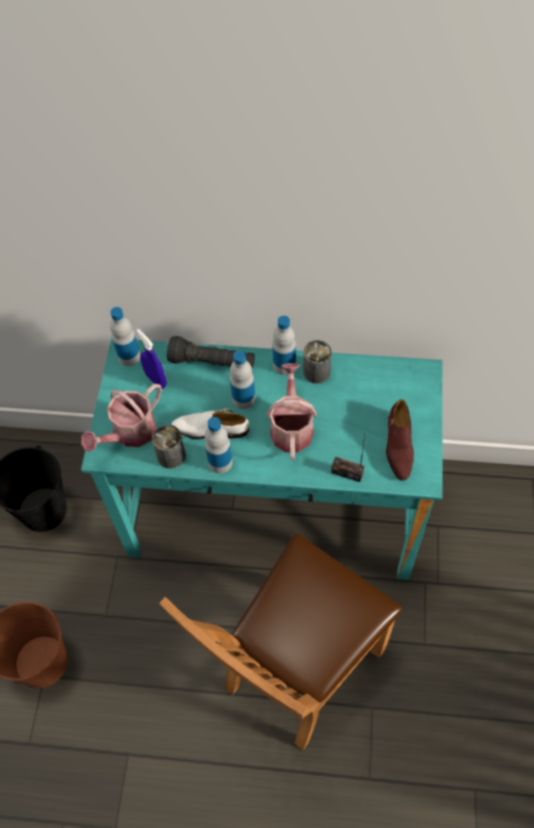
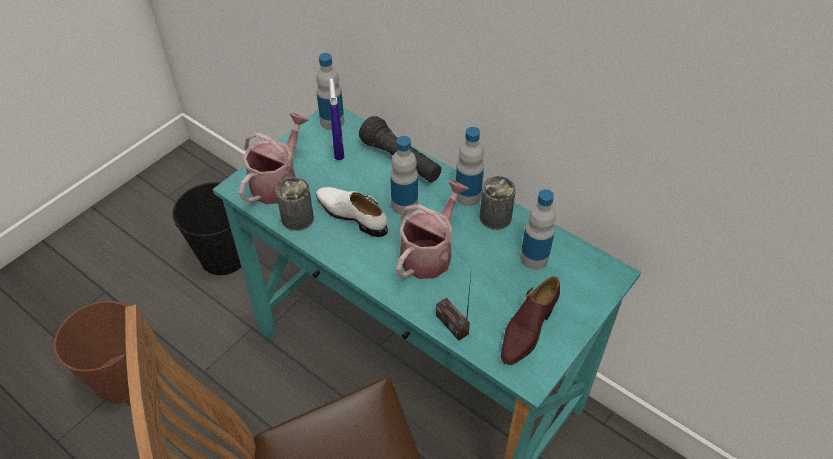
camera: 30 degrees right, 10 degrees down
(130, 433) = (278, 182): watering can -> watering can turned 135 degrees clockwise
(220, 462) = (336, 247): bottle -> bottle (534, 258)

